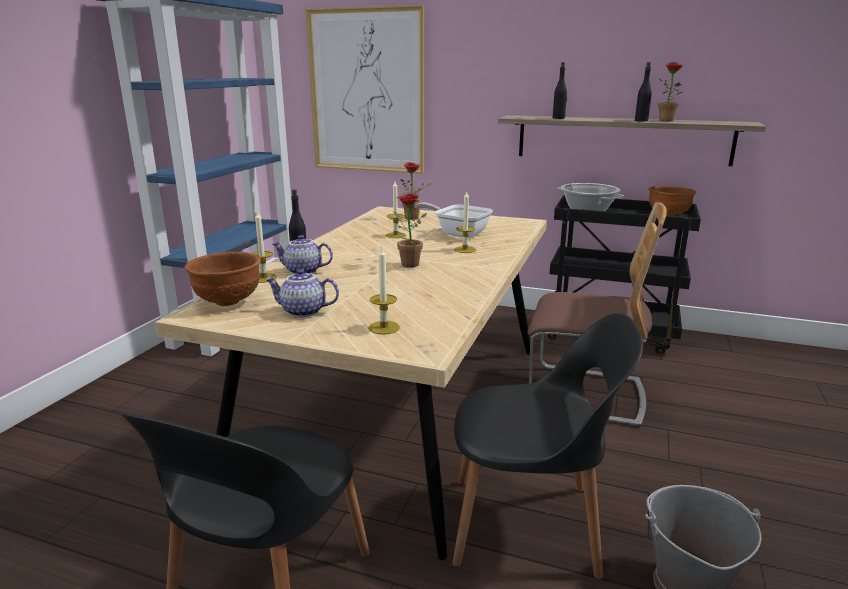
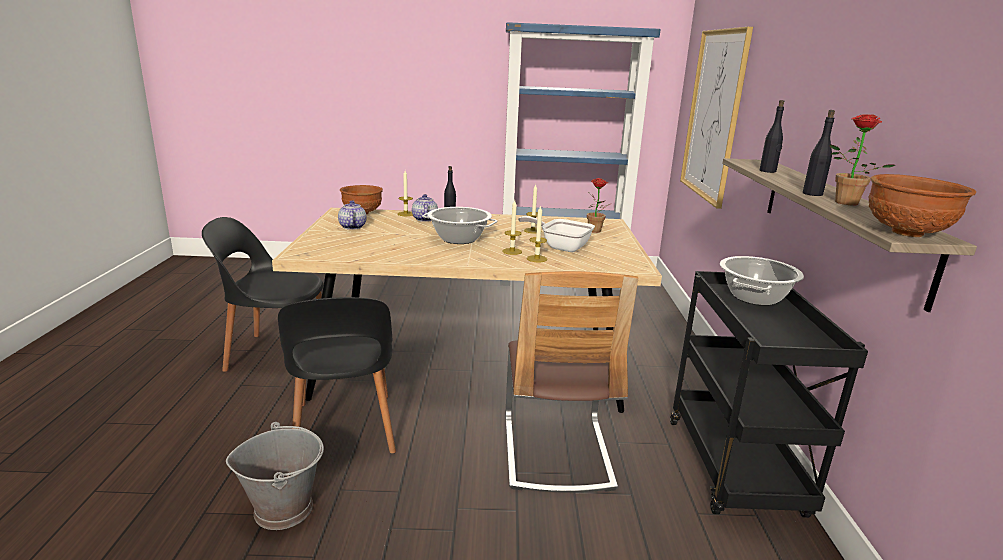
camera: 70 degrees right, 0 degrees up
(384, 327) = (331, 244): candle -> candle (537, 259)
(407, 263) = (459, 239): potted plant -> cooking pot
(458, 233) = (561, 247): frying pan -> frying pan turned 75 degrees counterclockwise
(668, 215) = (813, 344): brown bowl -> brown bowl (907, 233)

